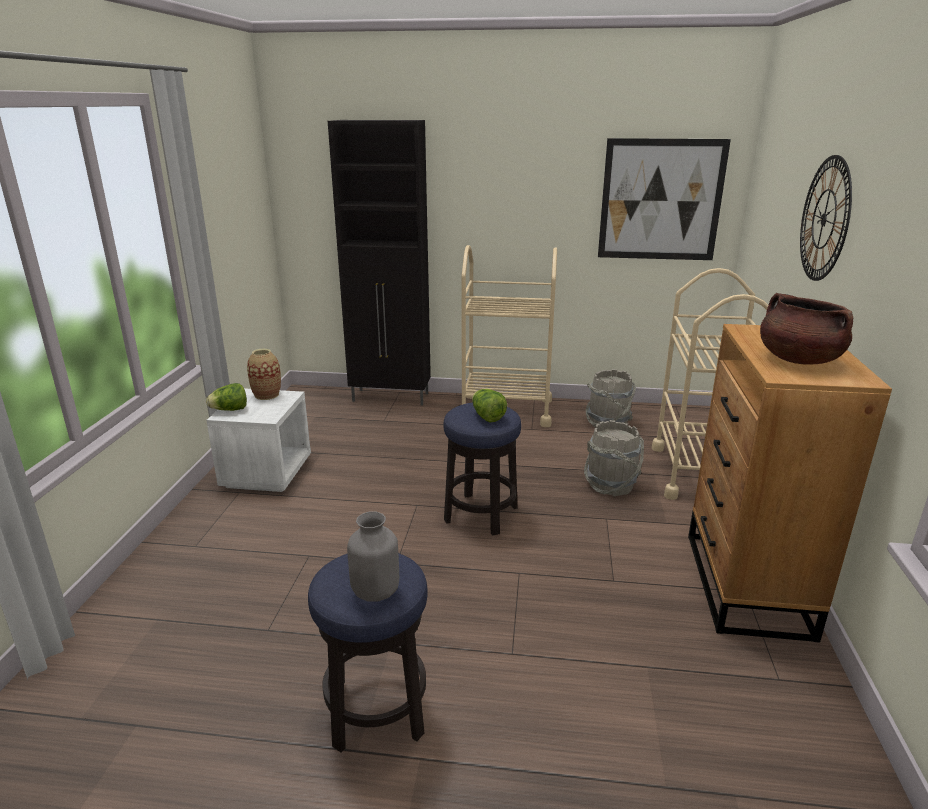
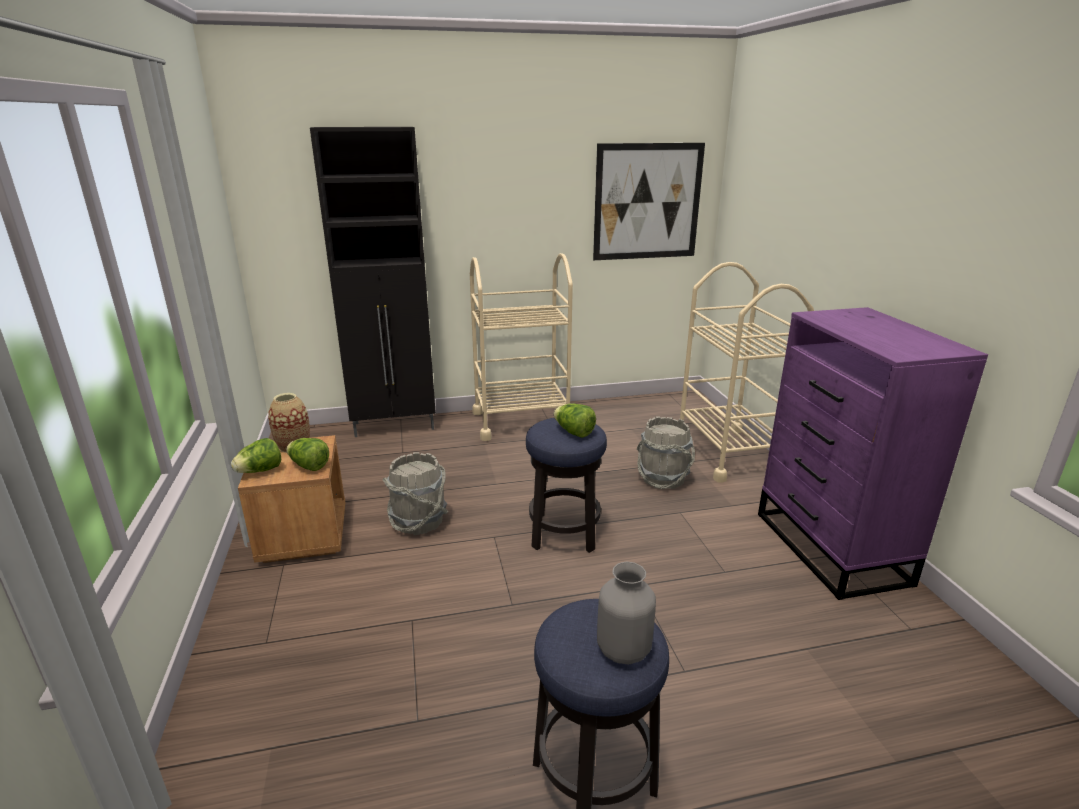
camera: 20 degrees left, 0 degrees up
(267, 412) = (309, 466): none -> lettuce
(267, 473) = (303, 535): white nightstand -> brown nightstand
(608, 423) = (622, 419): grey bucket -> grey bucket (419, 521)
(746, 585) = (831, 548): brown dresser -> purple dresser
(798, 359) = (891, 338): brown cooking pot -> none
(824, 219) = (847, 210): wall clock -> none

